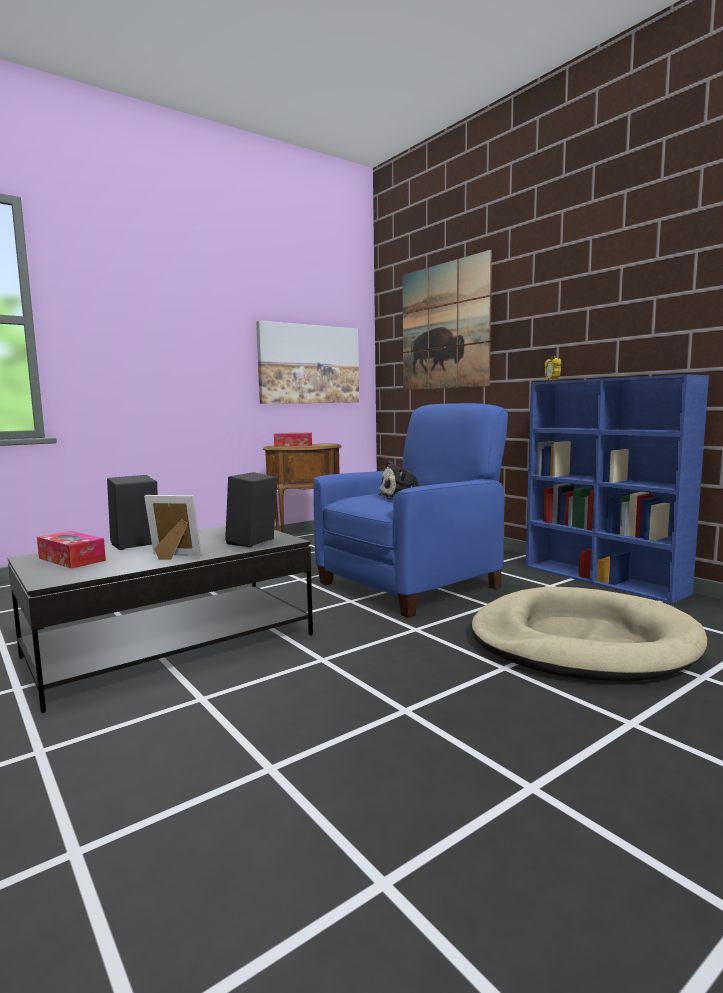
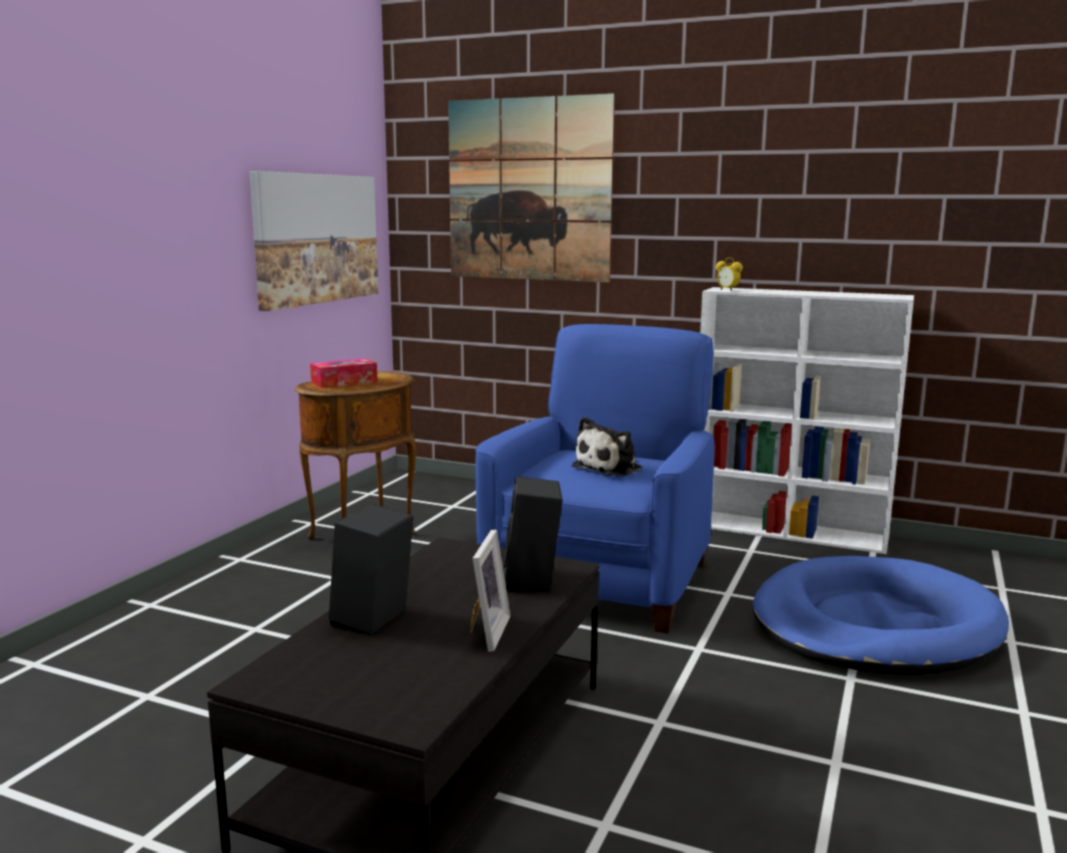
camera: 30 degrees left, 5 degrees up
(72, 559) = (339, 671): tissue box -> none
(173, 557) = (485, 632): picture frame -> picture frame turned 120 degrees clockwise
(581, 642) = (874, 625): beige dog bed -> blue dog bed
(603, 579) = (790, 531): blue bookcase -> white bookcase

